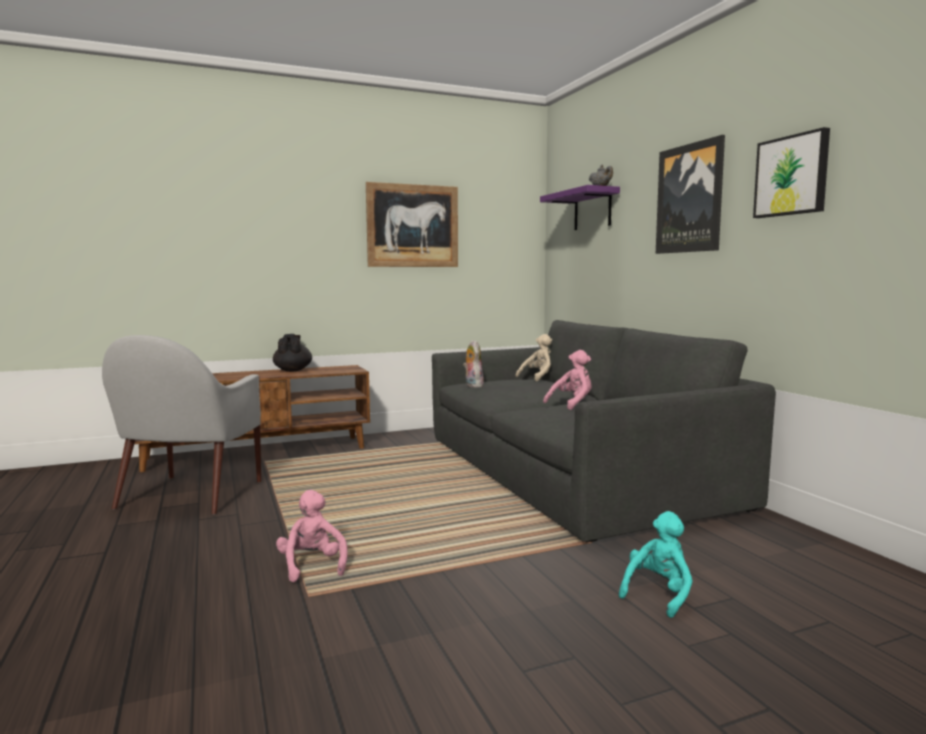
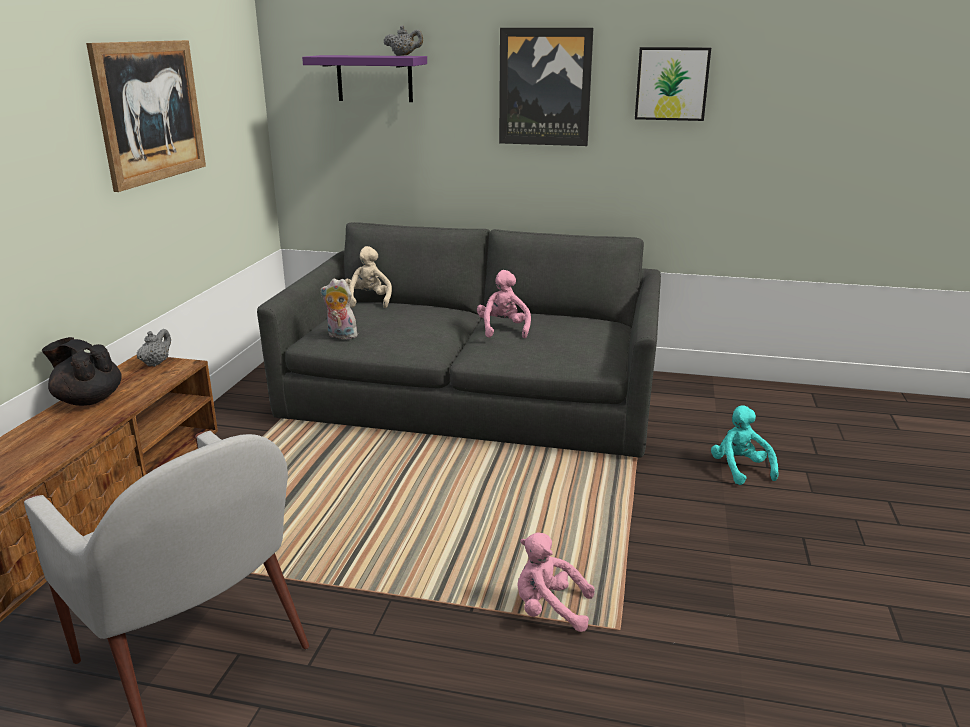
camera: 55 degrees left, 15 degrees up
(350, 368) = (156, 363): none -> grey teapot

